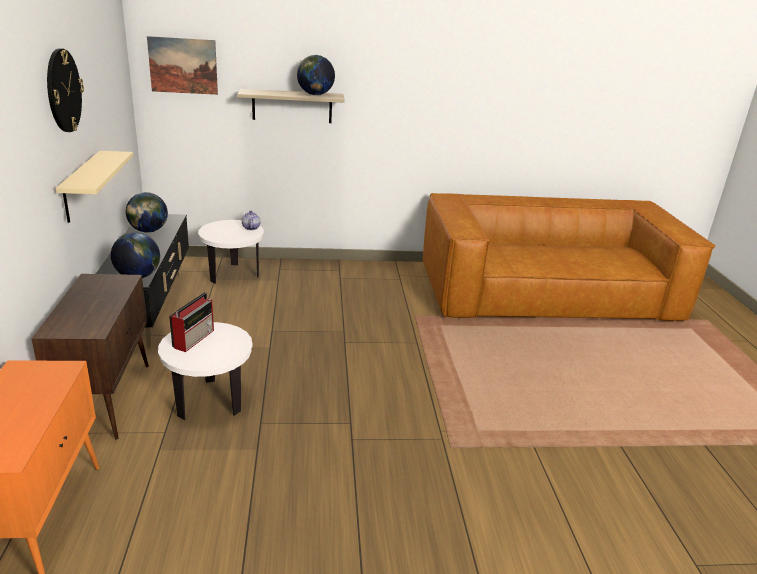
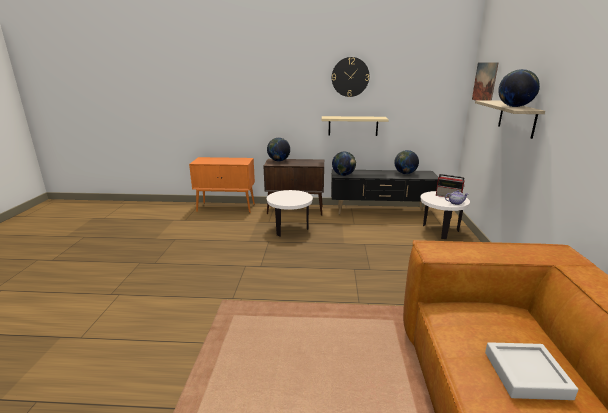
camera: 100 degrees right, 5 degrees down
(68, 322) = (278, 161): none -> globe
(194, 338) = (295, 195): radio -> radio (449, 196)
(547, 253) = (526, 374): none -> grey tray

